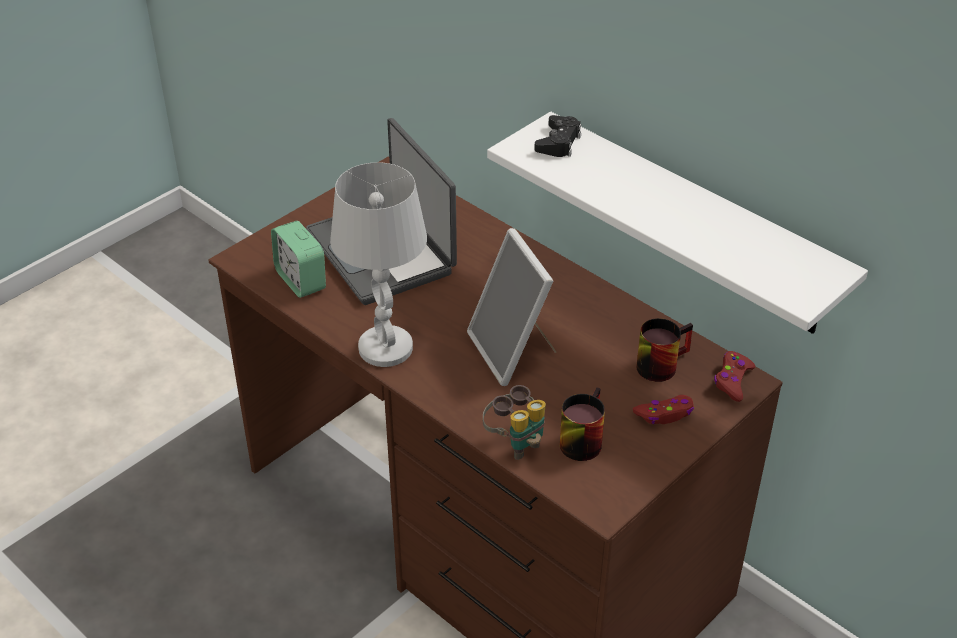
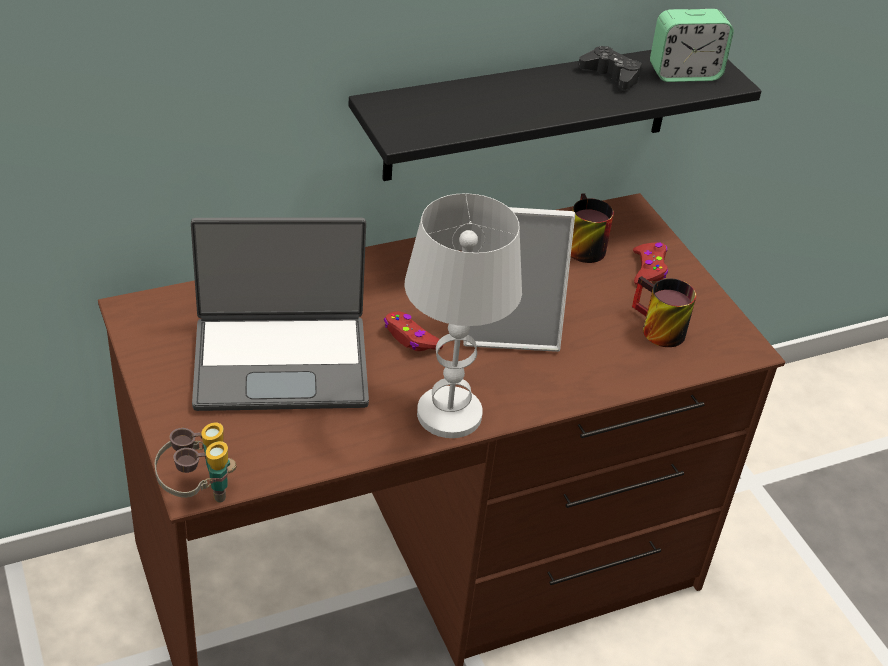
camera: 70 degrees left, 0 degrees up
(301, 280) = (282, 445): alarm clock -> alarm clock (684, 73)
(515, 442) = (640, 371): binoculars -> binoculars (198, 492)
(558, 142) = (412, 110): black game controller -> black game controller (611, 75)
(692, 224) = (531, 111): white shelf -> black shelf
(732, 380) = (626, 216): red game controller -> red game controller (411, 338)

